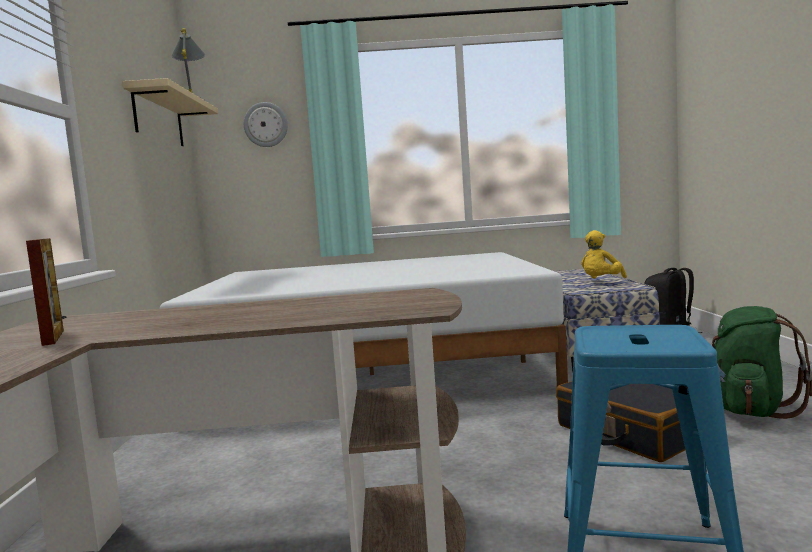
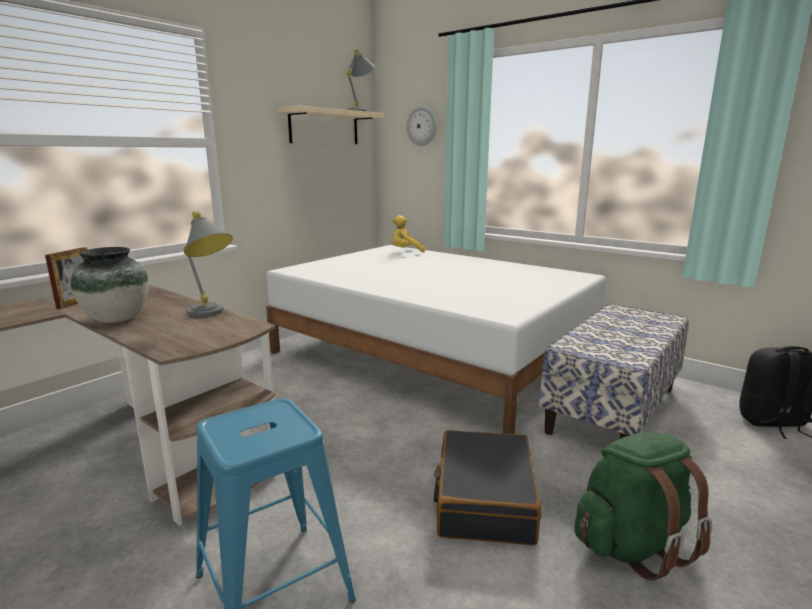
camera: 40 degrees right, 10 degrees up
(218, 324) = (117, 319): none -> vase
(328, 299) = (211, 314): none -> grey table lamp
(601, 282) = (625, 342): yellow plush toy -> yellow plush toy (406, 251)

